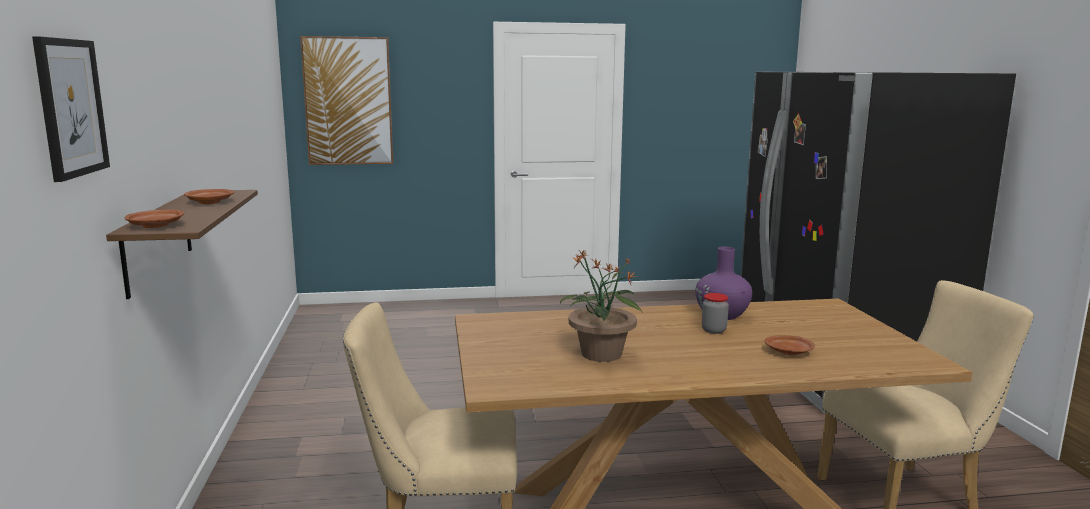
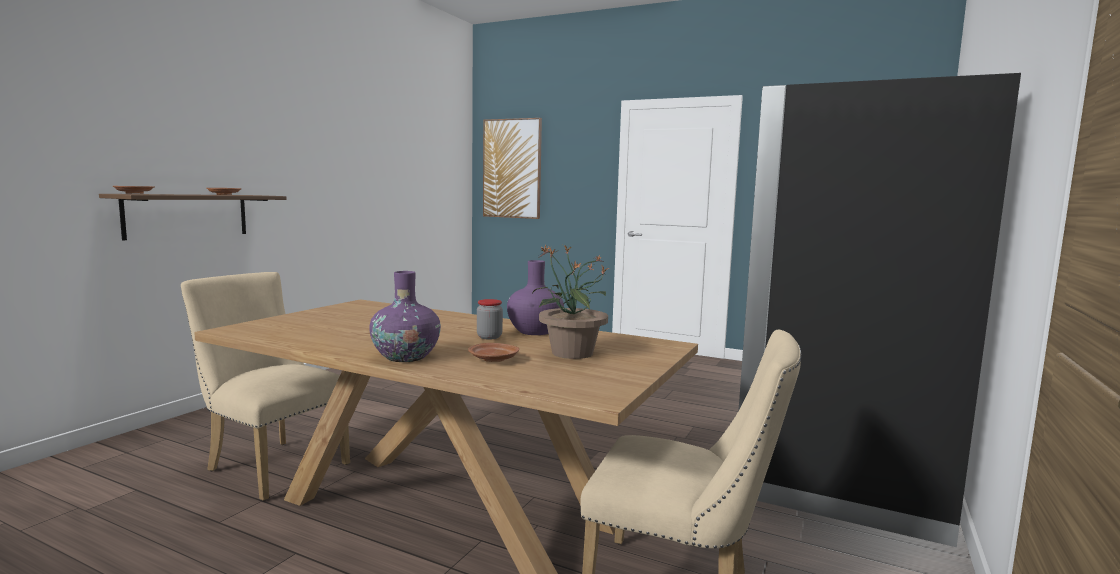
camera: 35 degrees right, 5 degrees down
(71, 107) = (63, 108): picture -> none
(601, 354) = (355, 331): potted plant -> potted plant (571, 353)
(732, 369) = (406, 357): none -> purple vase

